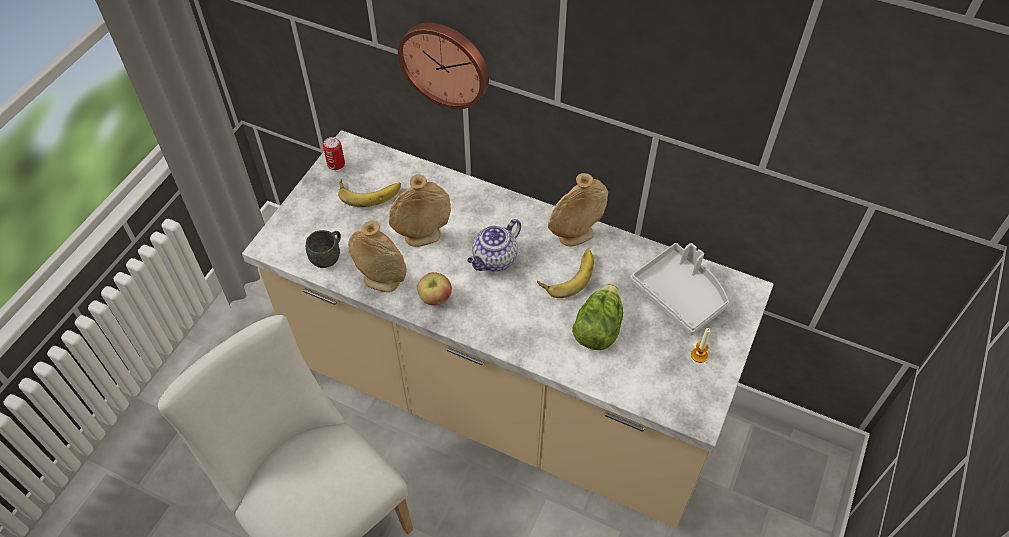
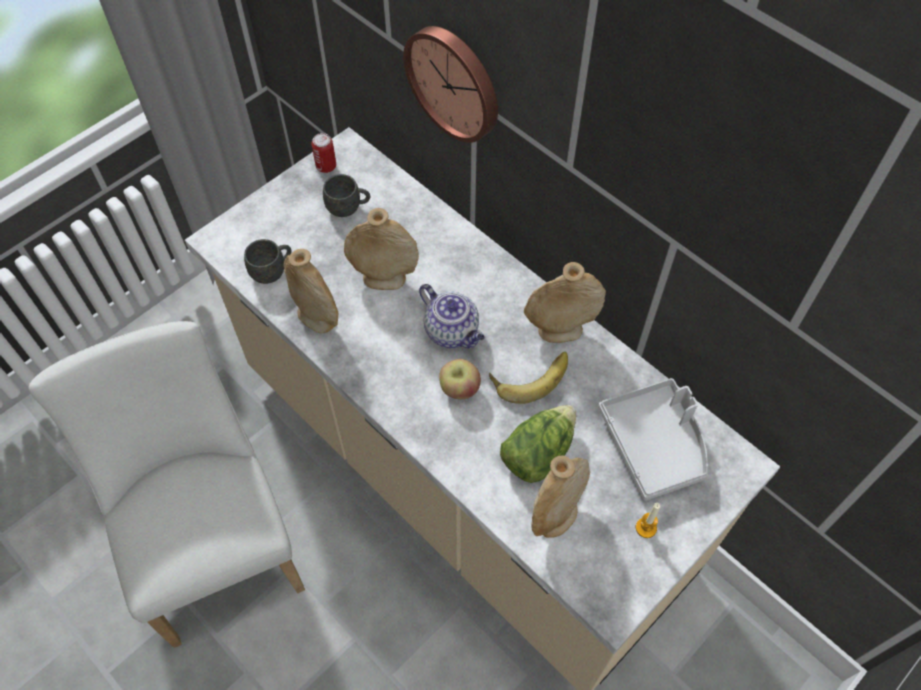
camera: 20 degrees right, 5 degrees up
(369, 191) = (348, 208): banana -> grey mug
(435, 298) = (367, 356): apple -> apple (459, 389)
(494, 260) = (453, 332): teapot -> teapot turned 105 degrees counterclockwise
(631, 368) = (556, 516): none -> beige vase

